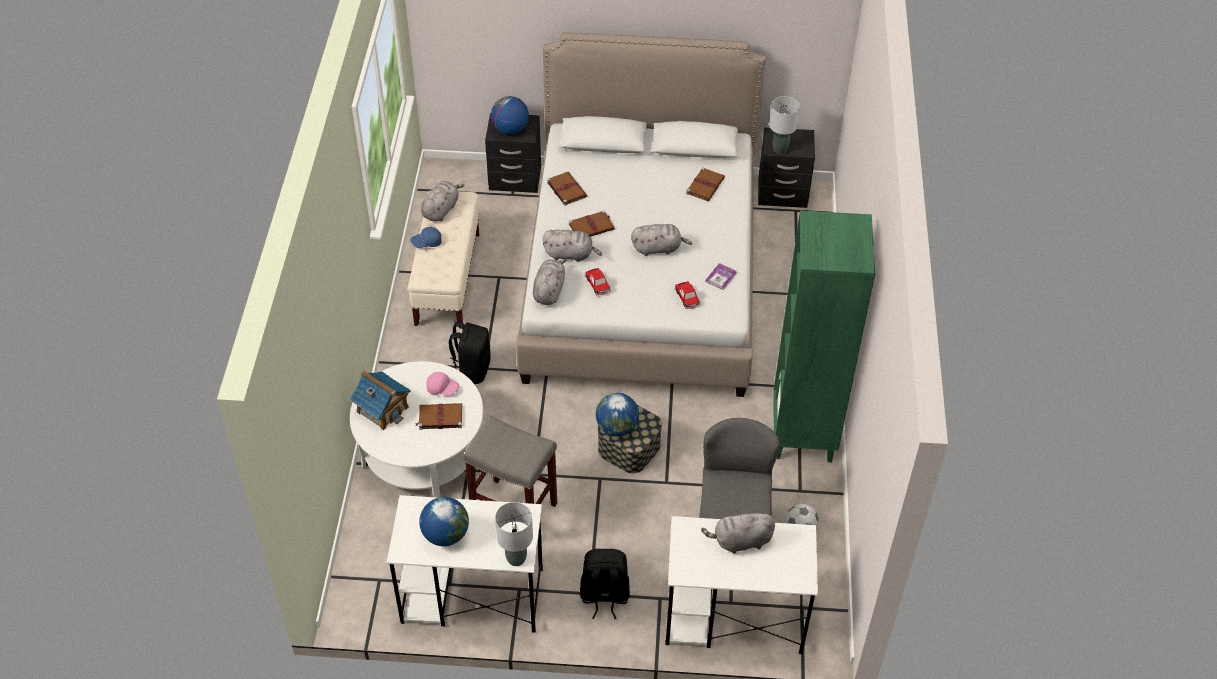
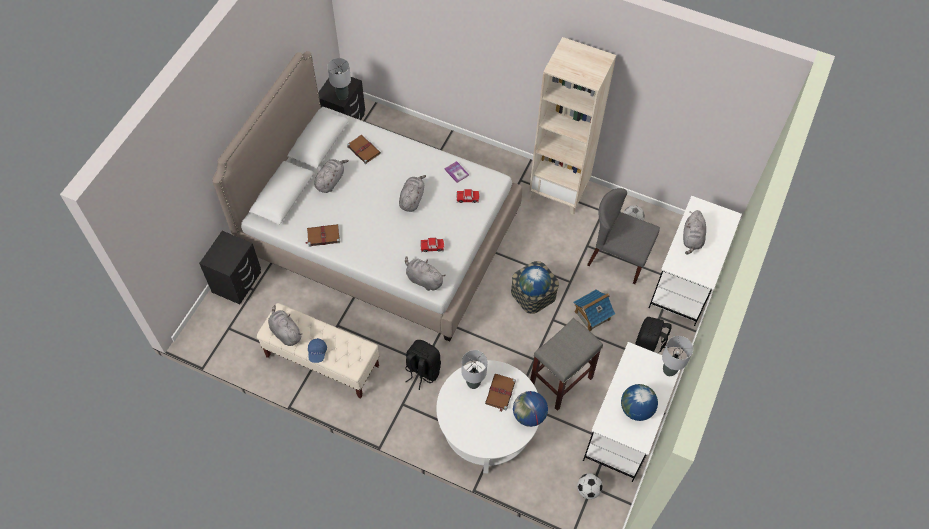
camera: 70 degrees left, 10 degrees up
(373, 577) = (588, 490): none -> football
(382, 409) = (477, 430): toy house -> toy house (592, 315)
(442, 388) = (473, 383): pink cap -> grey table lamp
(510, 129) = (227, 255): globe -> globe (529, 415)
(570, 254) = (393, 254): grey plush toy -> grey plush toy (330, 181)
(592, 226) = (371, 232): brown book -> none
(803, 434) = (559, 192): green bookcase -> beige bookcase

